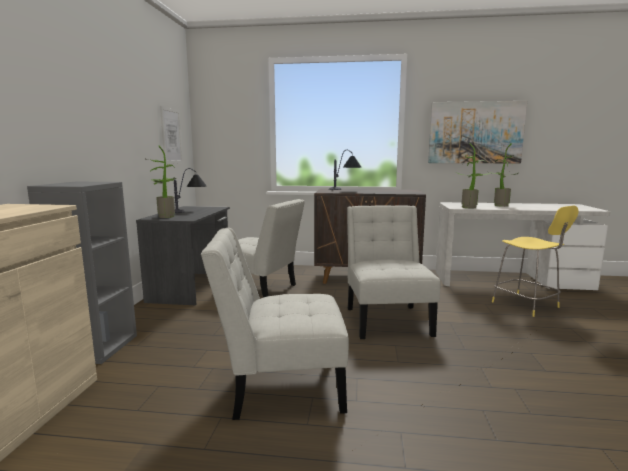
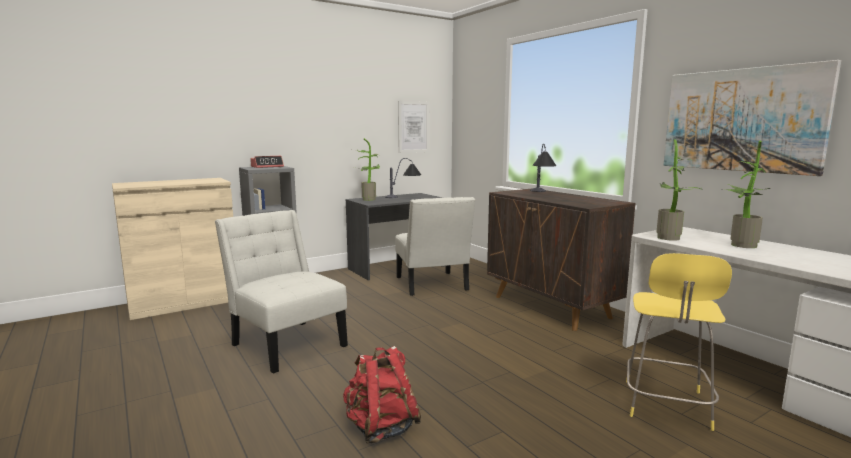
camera: 50 degrees right, 0 degrees up
(73, 183) = (267, 167): none -> alarm clock
(387, 319) = (461, 343): white chair -> none
(501, 392) = (381, 428): none -> red backpack

